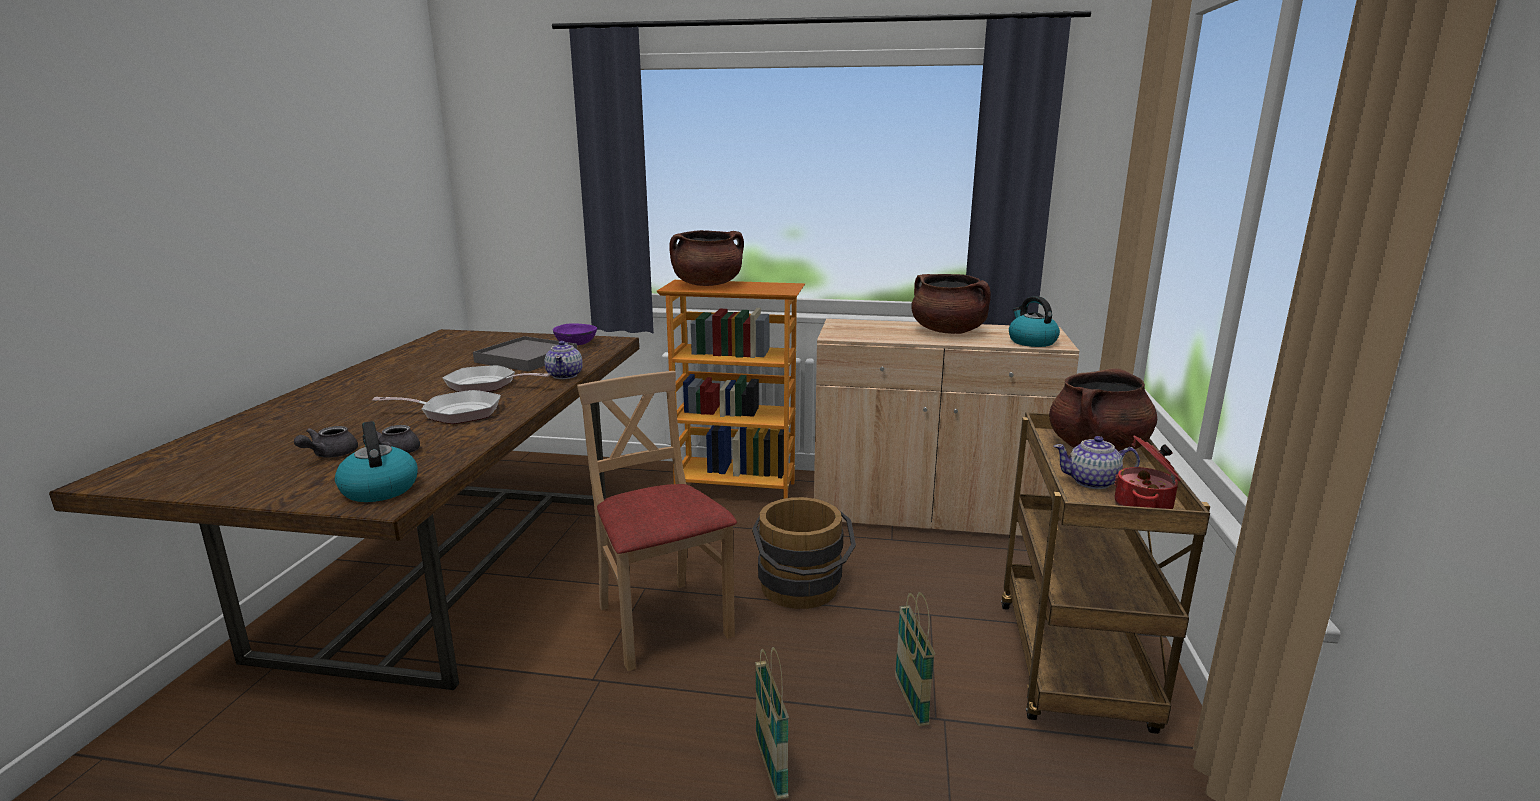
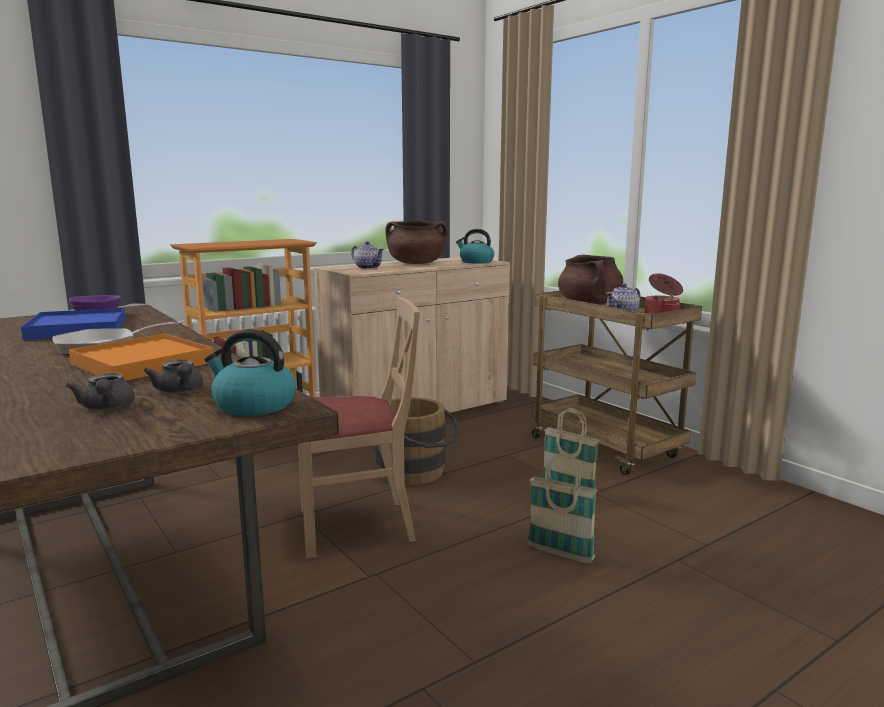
camera: 45 degrees left, 5 degrees down
(455, 413) = (142, 363): frying pan -> orange tray
(526, 358) = (78, 328): grey tray -> blue tray
(565, 375) = (166, 329): teapot -> teapot (368, 268)
(662, 622) = (355, 526): beige chair -> beige chair turned 150 degrees clockwise
(707, 284) = (218, 243): brown cooking pot -> none

